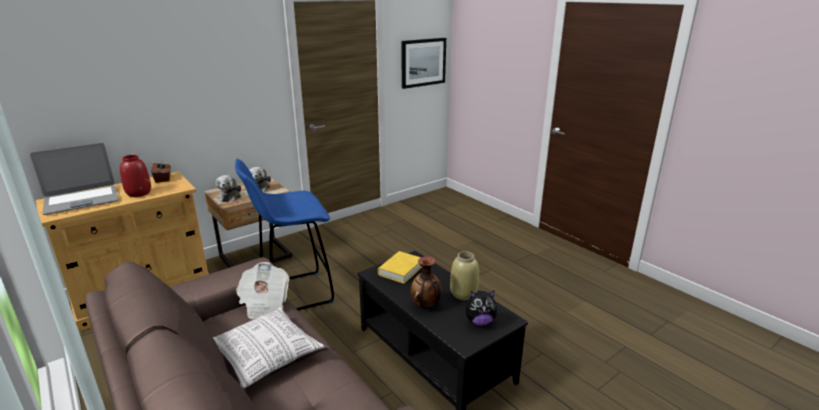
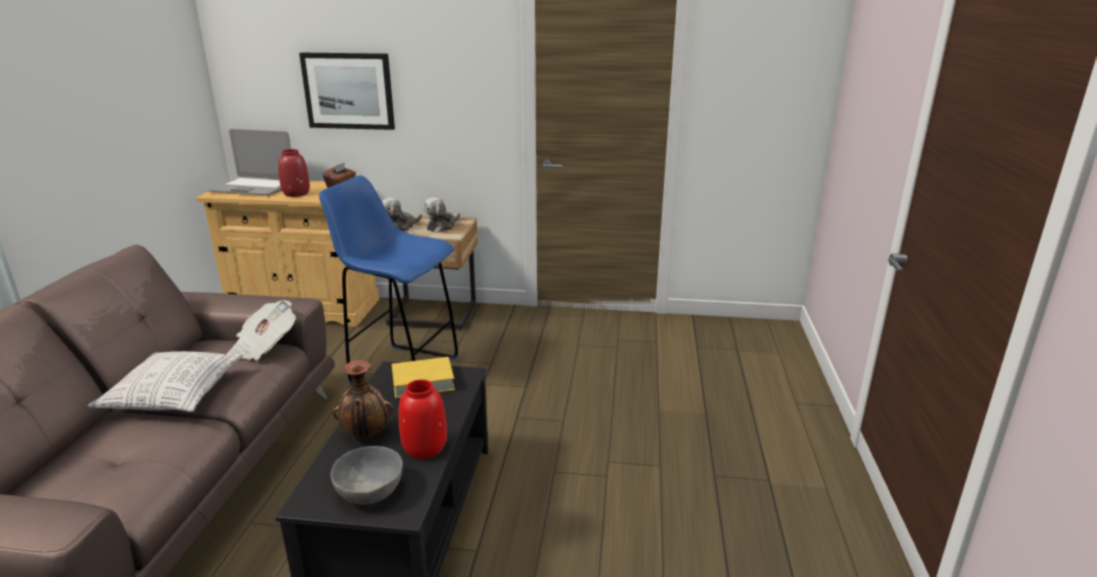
camera: 45 degrees right, 0 degrees up
(423, 62) = (769, 93): picture -> picture (348, 91)
(464, 294) = (425, 448): beige vase -> red vase
(479, 322) = (370, 490): plush toy -> grey bowl

